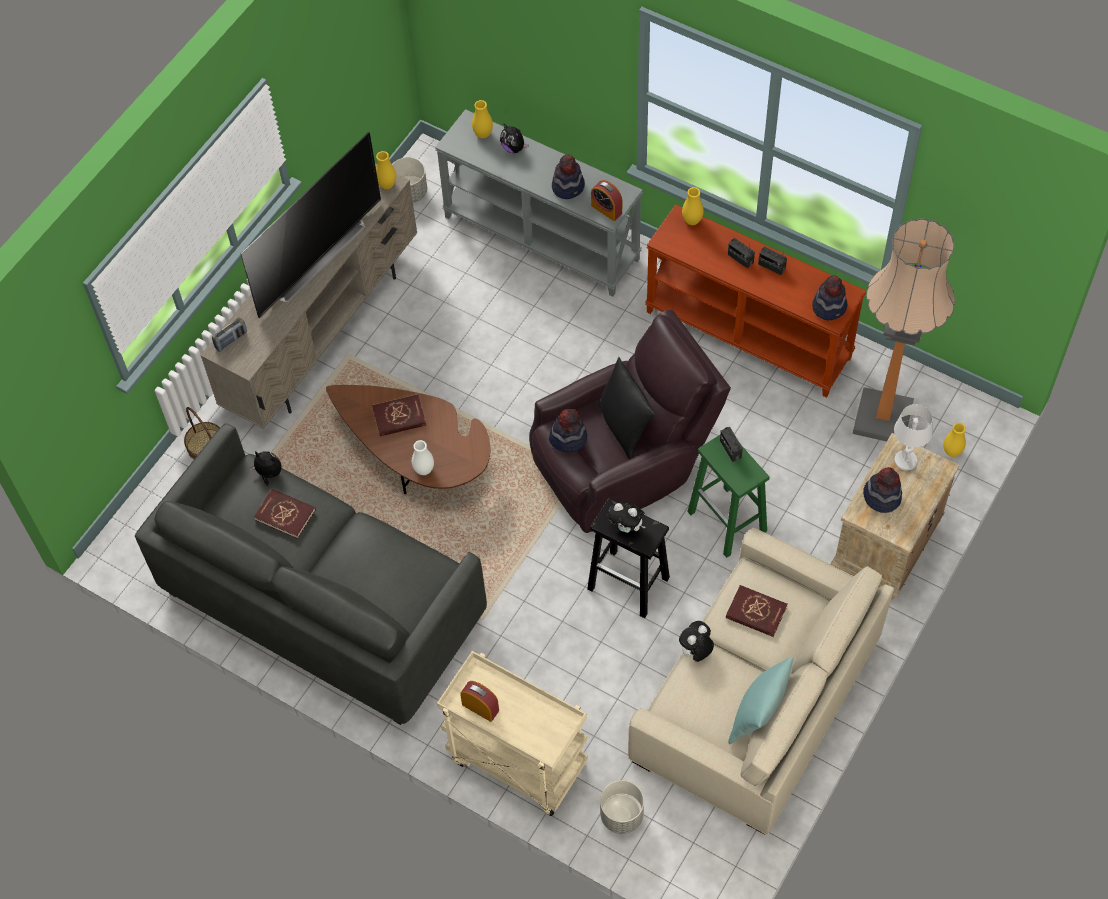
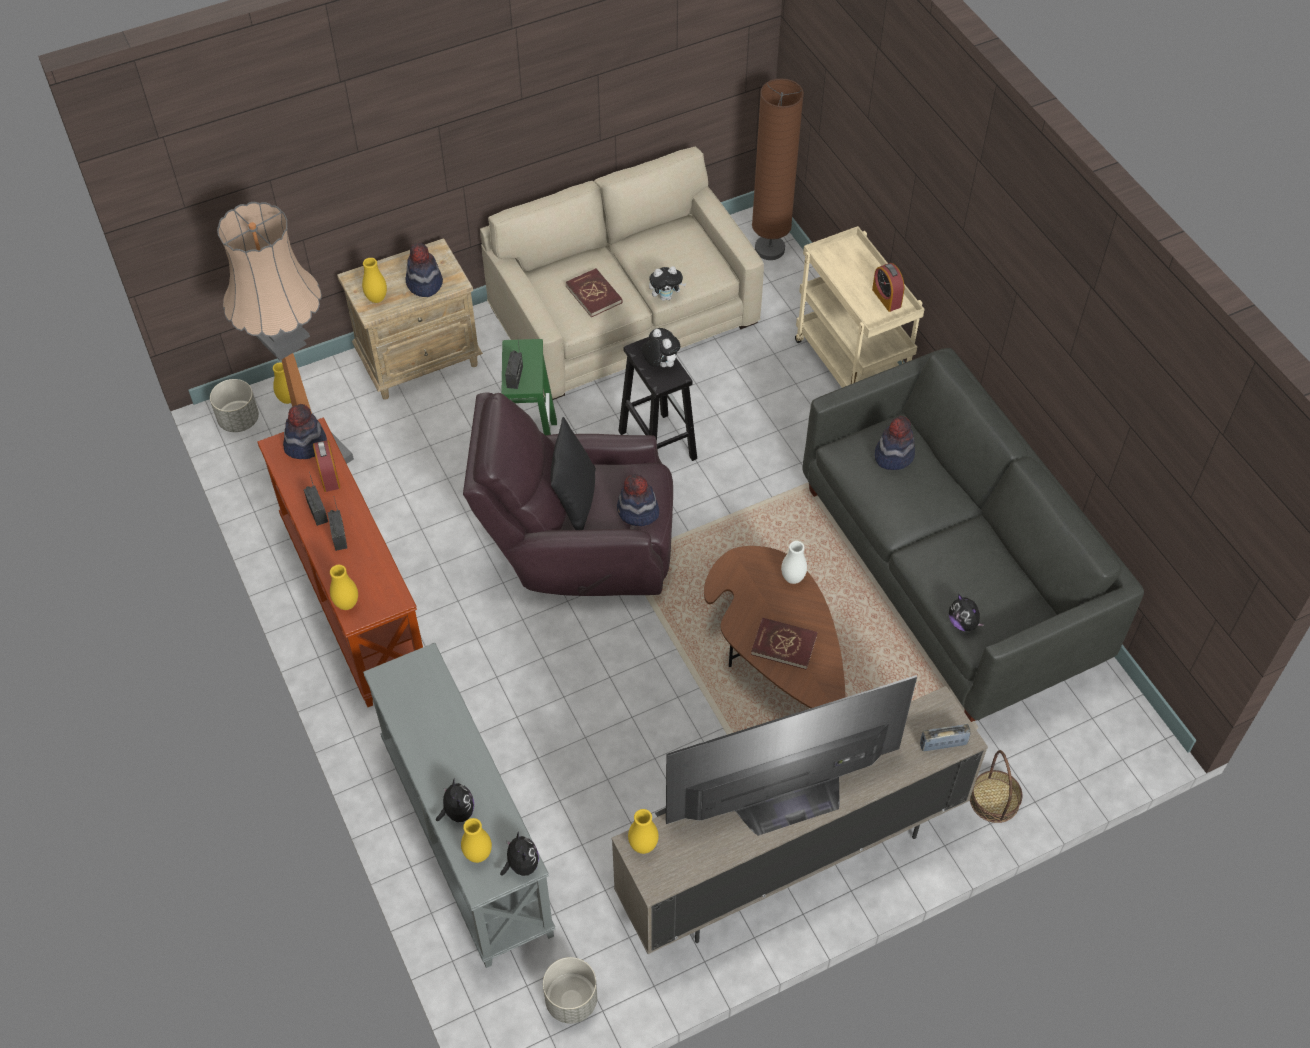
camera: 150 degrees left, 5 degrees down
(285, 514) = (967, 570): red book -> none
(453, 142) = (521, 865): none -> plush toy
(568, 186) = (438, 722): hat -> hat (893, 455)
(606, 209) = (421, 670): alarm clock -> alarm clock (329, 476)
(622, 815) = (791, 294): grey planter -> grey planter (239, 420)
(679, 860) = (769, 249): none -> brown floor lamp
(758, 716) = (655, 232): turquoise pillow -> none
(905, 460) = (376, 299): white table lamp -> yellow vase

